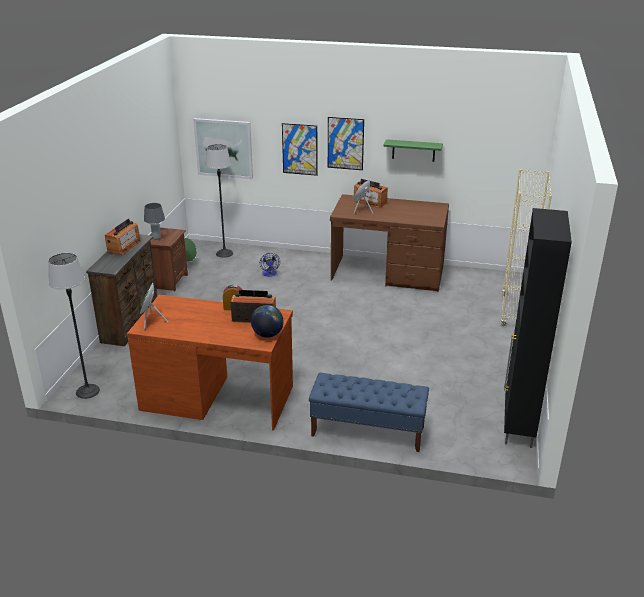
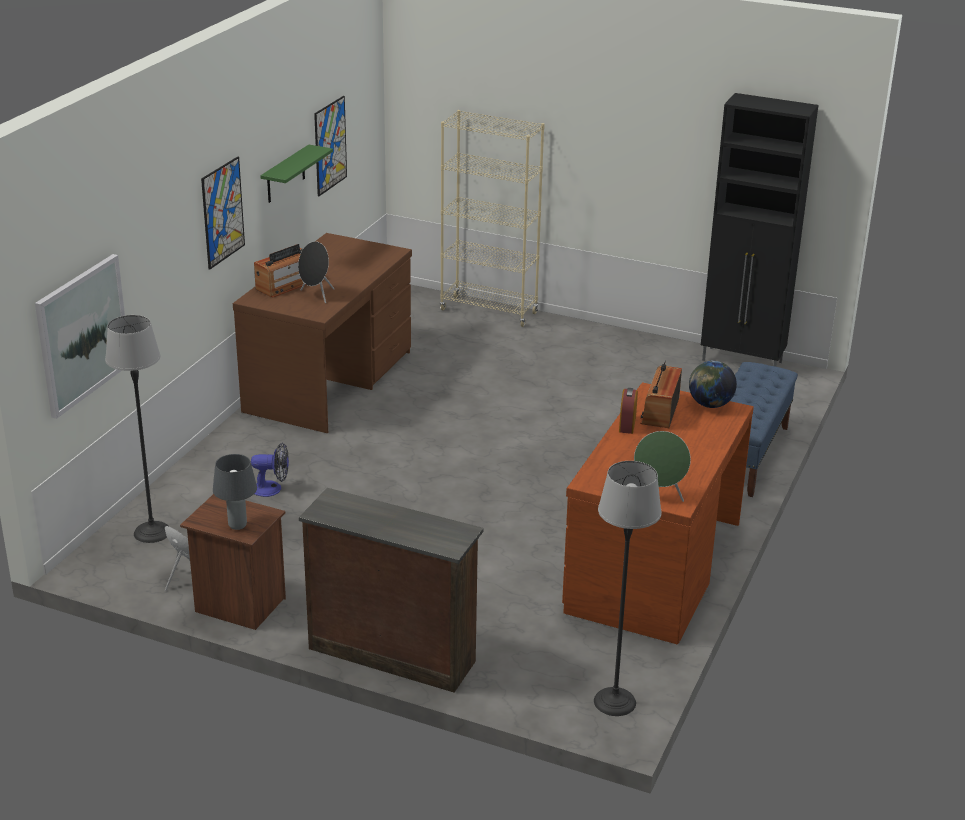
camera: 80 degrees left, 0 degrees up
(124, 246) = (365, 518): radio -> none
(300, 149) = (176, 261): picture -> picture (330, 145)

